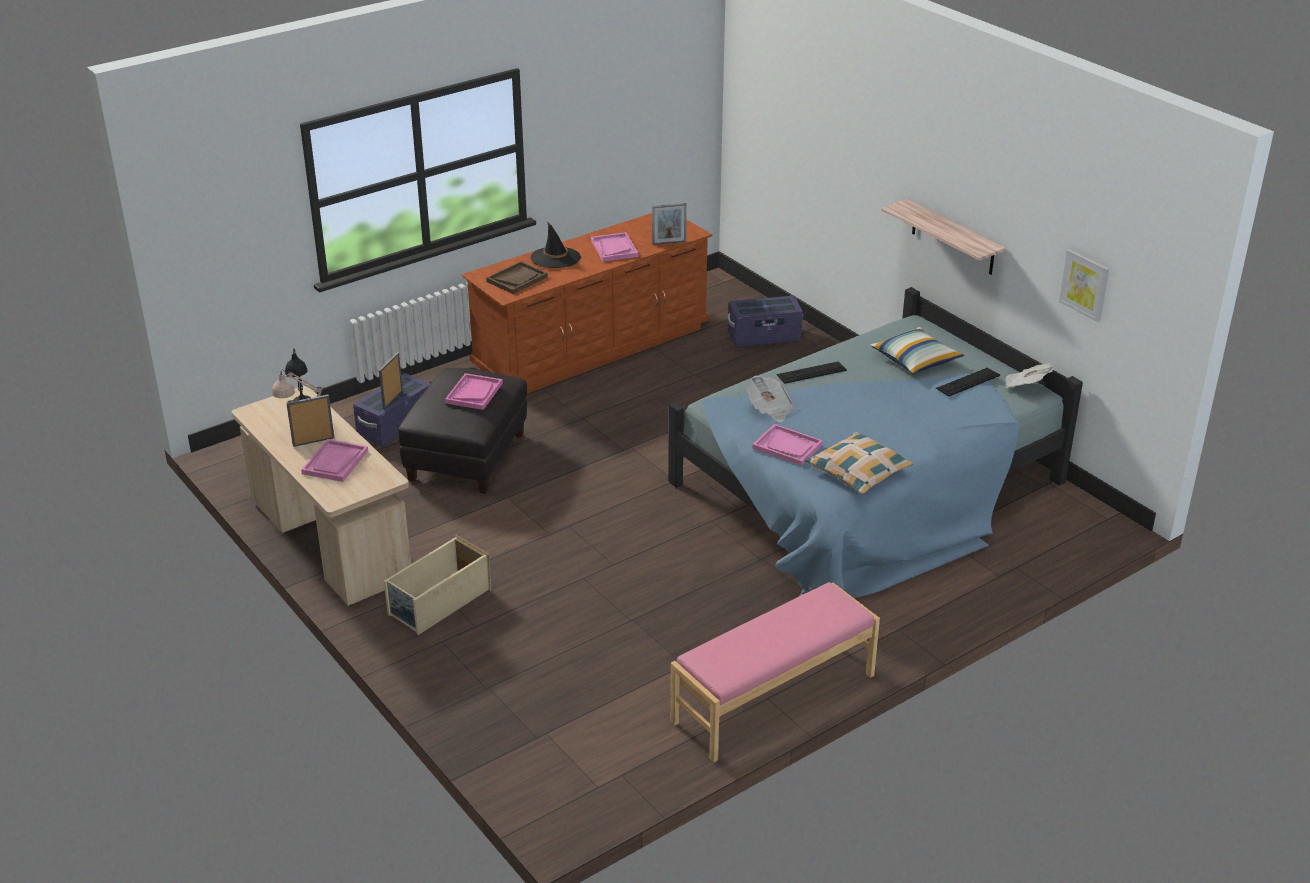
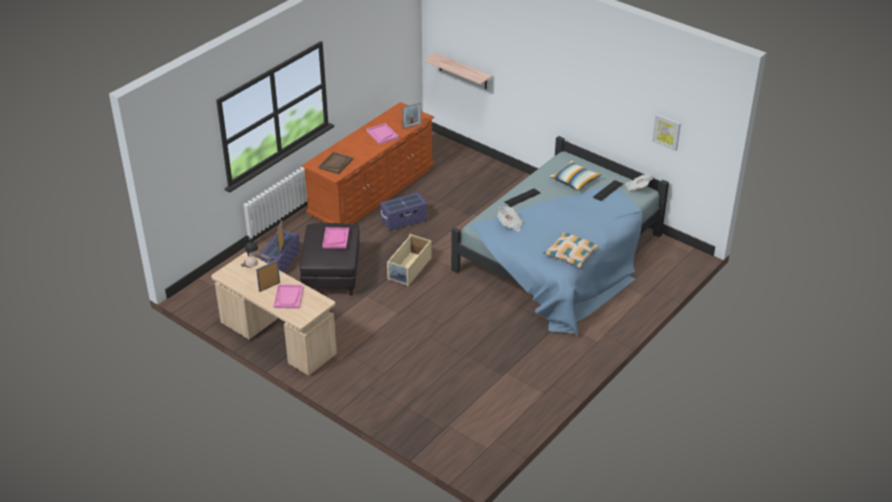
camera: 15 degrees left, 5 degrees up
(439, 603) = (357, 364): beige storage box -> beige storage box (409, 269)
(555, 258) = (351, 146): black hat -> none
(764, 337) = (468, 170): purple storage box -> purple storage box (404, 220)
(774, 699) = (556, 384): pink bench -> none
(787, 446) = (528, 245): pink tray -> none
(953, 238) = (583, 108): shelf -> shelf (463, 71)

